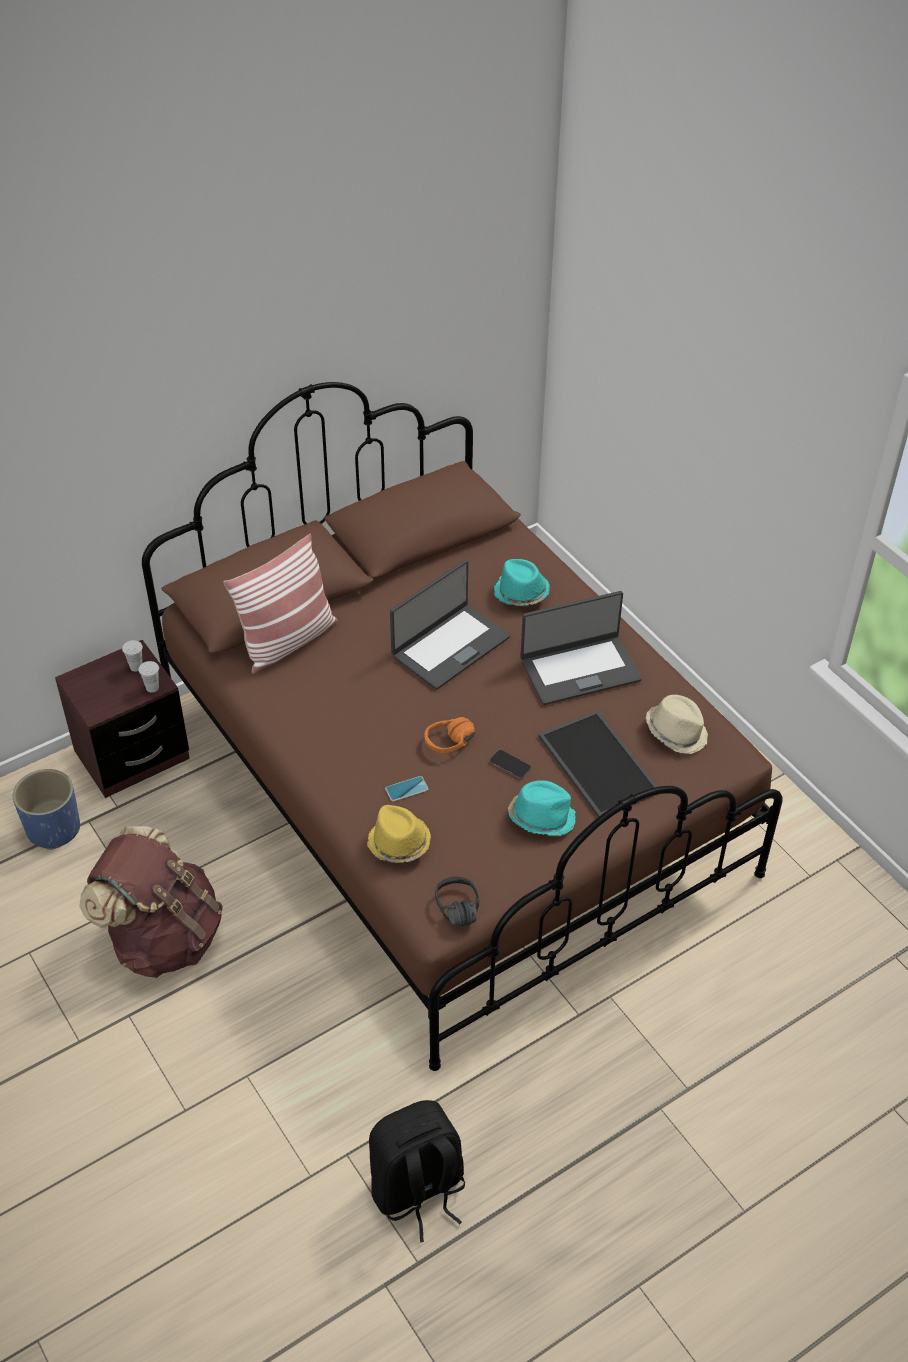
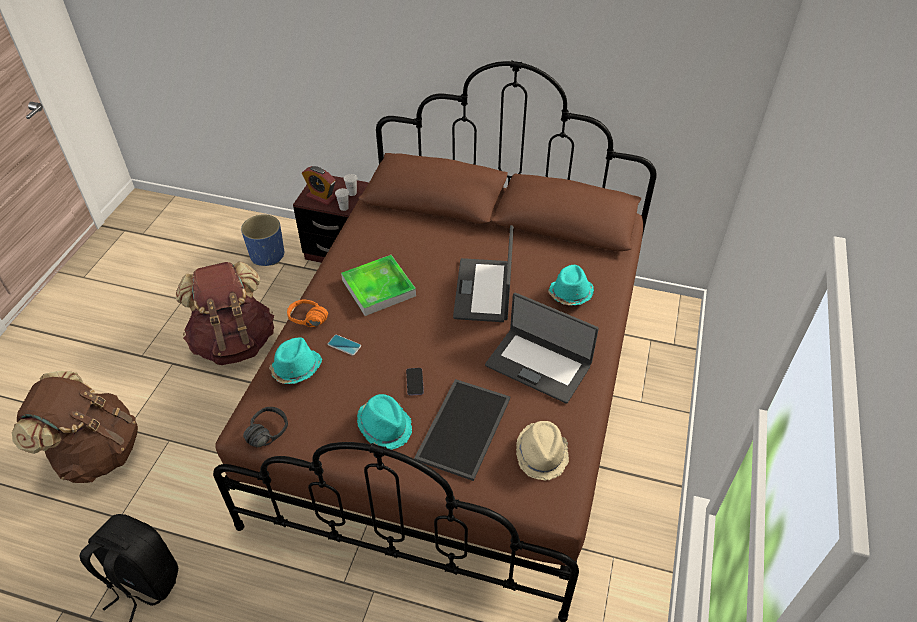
camera: 50 degrees right, 0 degrees up
(108, 695) = (321, 197): none -> alarm clock
(189, 1158) = (96, 452): none -> brown backpack
(287, 641) = (408, 223): pillow -> none
(357, 719) = (378, 288): none -> tray
(398, 843) = (296, 369): yellow hat -> turquoise hat
(449, 646) = (484, 290): laptop -> laptop turned 90 degrees clockwise
(453, 747) = (401, 345): orange headphones -> orange headphones (305, 323)

